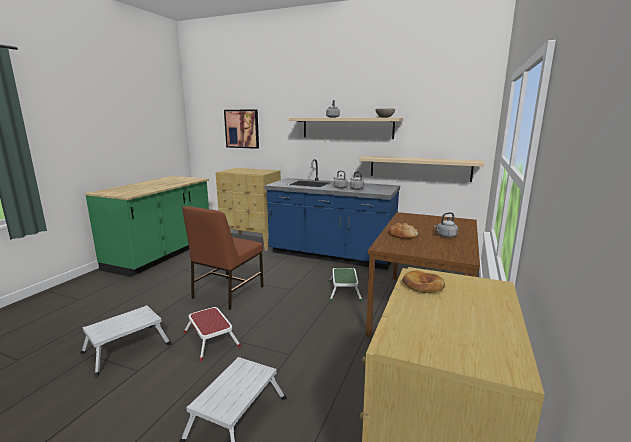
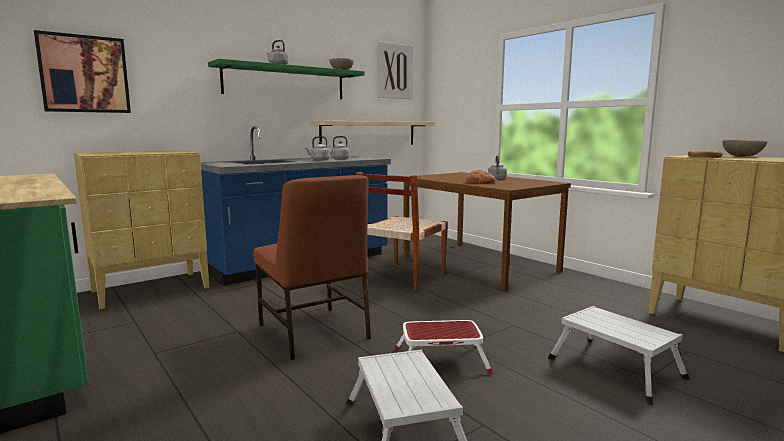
camera: 60 degrees left, 5 degrees down
(344, 290) = (403, 277): green step ladder -> chair
(347, 128) = (285, 82): beige shelf -> green shelf
(455, 112) = (395, 71): none -> picture
(495, 310) = (742, 156): none -> beige bowl

